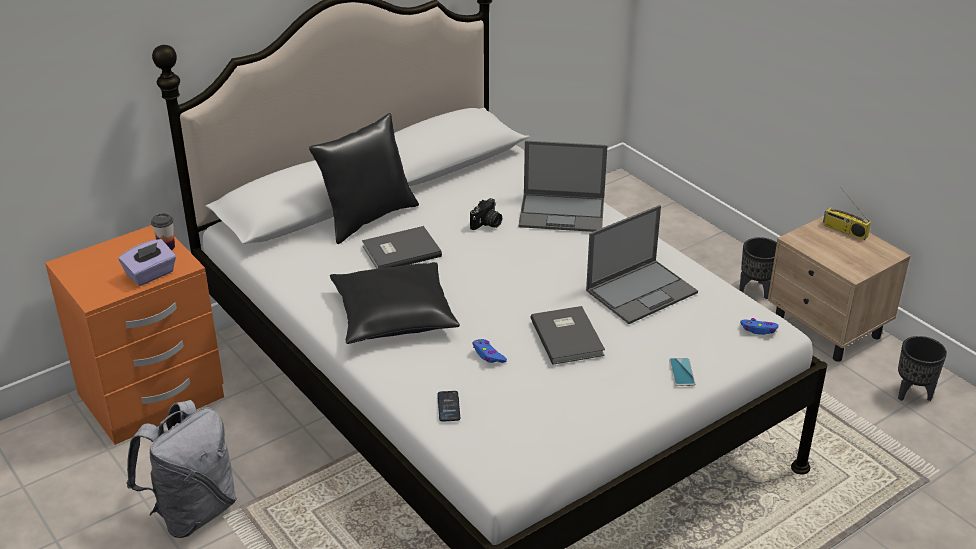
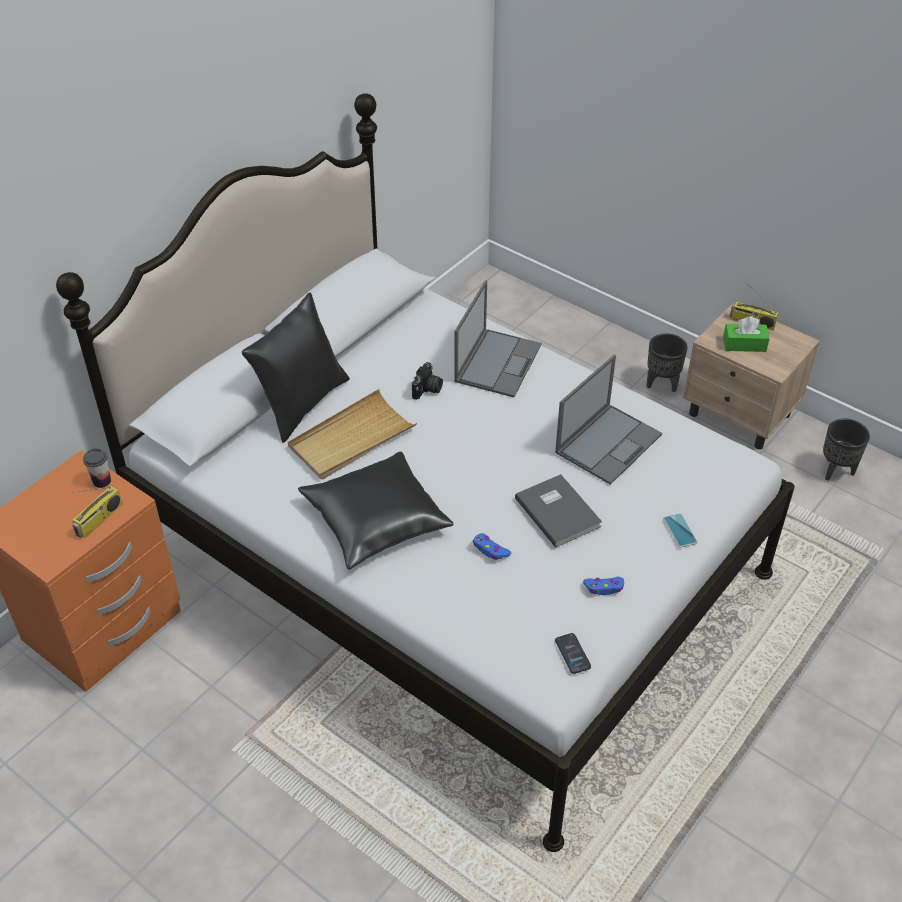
camera: 15 degrees left, 10 degrees up
(151, 274) = (99, 520): purple tissue box -> radio
(193, 512) = (199, 751): grey backpack -> none
(400, 250) = (351, 439): grey book -> beige tray
(448, 407) = (474, 619): phone -> phone (572, 654)
(563, 213) = (498, 362): laptop -> laptop turned 60 degrees counterclockwise
(759, 330) = (732, 466): blue game controller -> blue game controller (604, 588)
(829, 247) = (744, 344): none -> green tissue box

